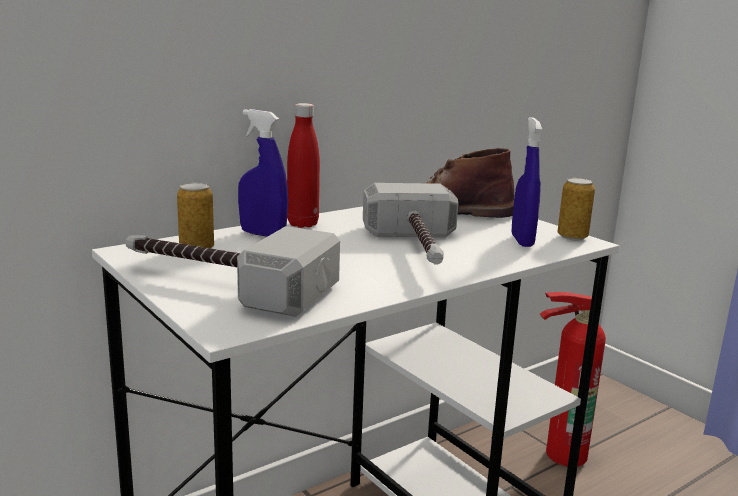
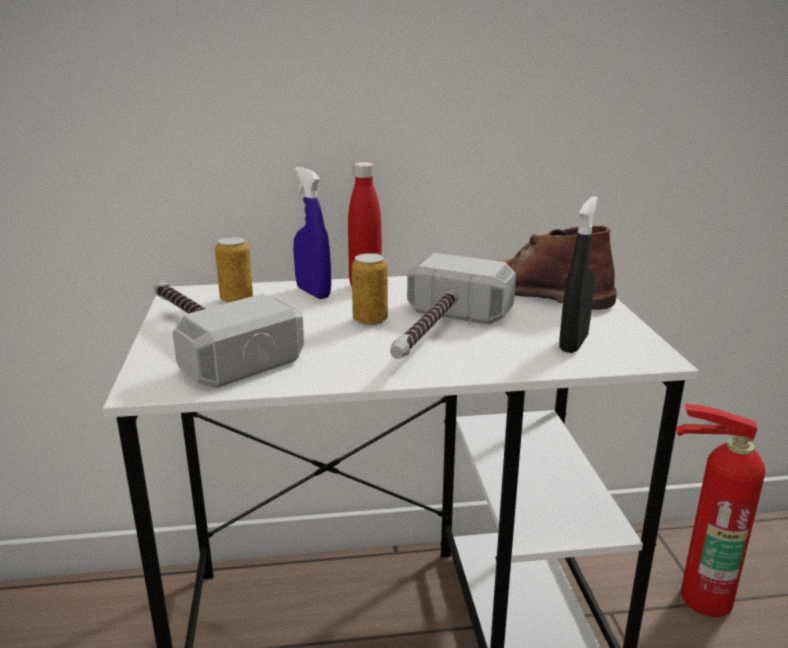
camera: 30 degrees right, 5 degrees up
(522, 241) = (573, 343): blue spray bottle -> black spray bottle
(572, 237) = (647, 348): can -> can (370, 320)

